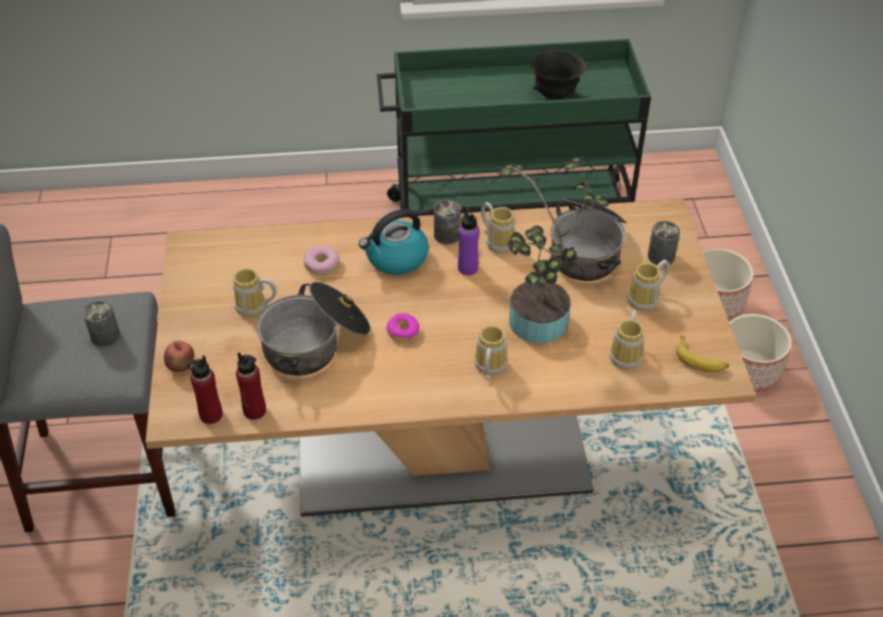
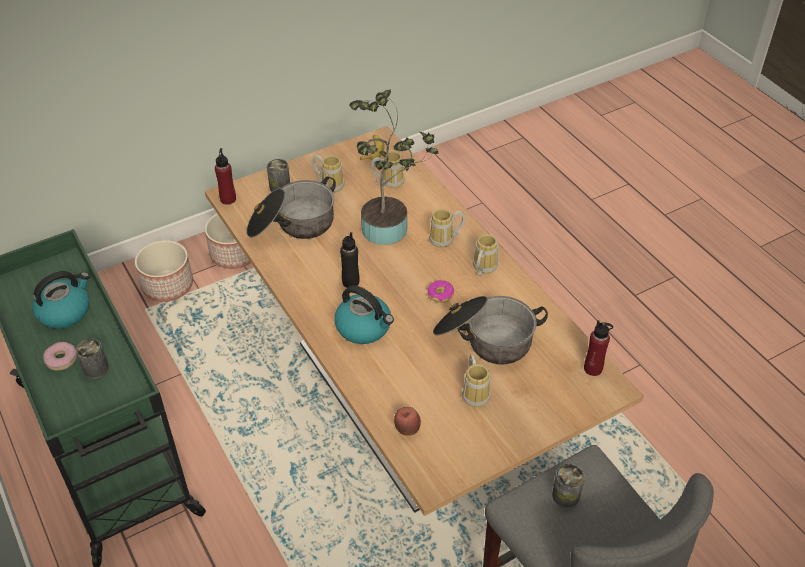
camera: 115 degrees left, 0 degrees up
(181, 367) = (565, 410): apple -> apple (407, 429)
(254, 411) = (570, 345): red bottle -> red bottle (228, 199)
(322, 264) = (399, 372): donut -> donut (61, 359)
(447, 235) = (318, 306): can -> can (96, 369)
(467, 268) = (350, 282): purple bottle -> black bottle
(498, 241) = (309, 274): mug -> mug (482, 268)
(555, 95) = (65, 311): black bowl -> kettle

